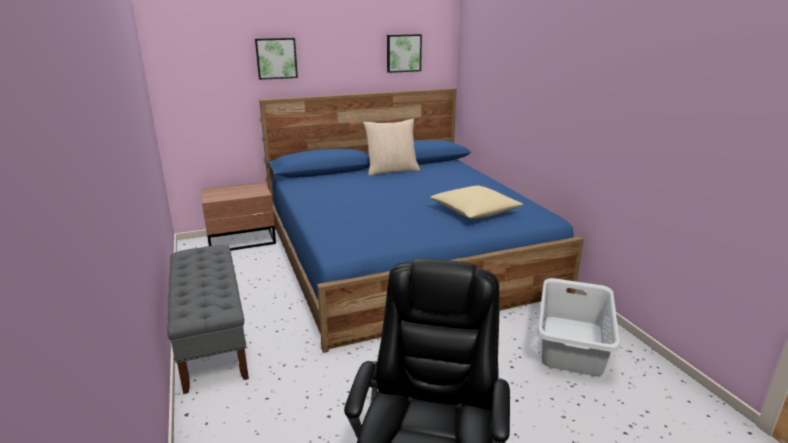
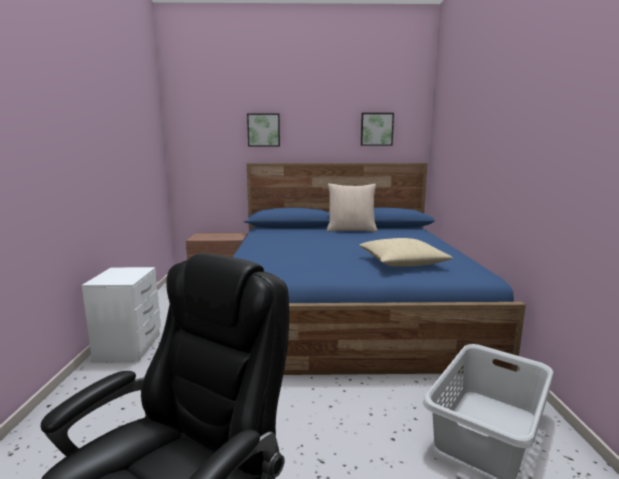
camera: 20 degrees right, 10 degrees down
(212, 338) = (130, 346): grey bench -> white nightstand

